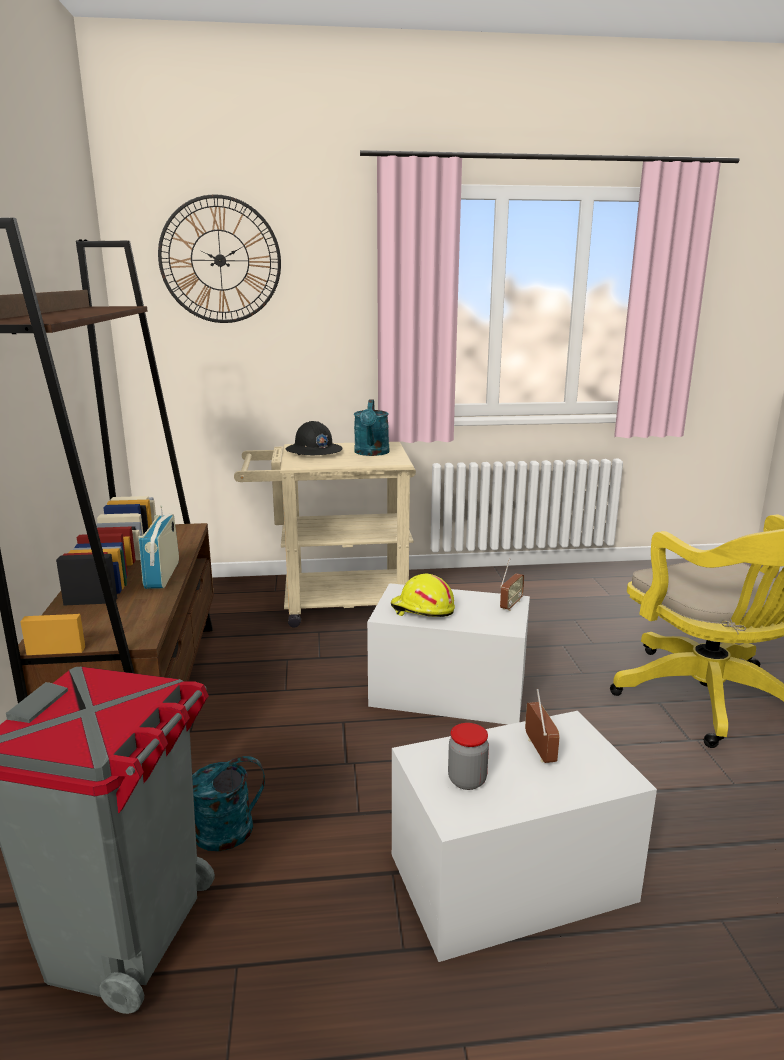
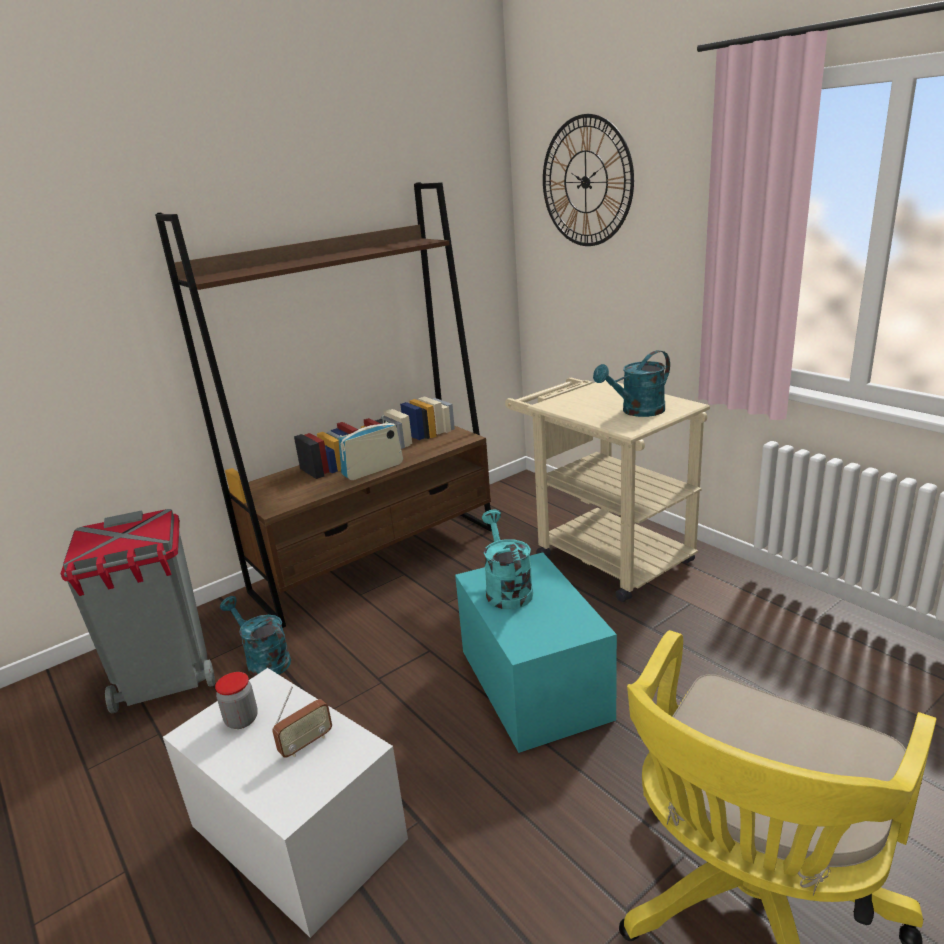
camera: 60 degrees right, 5 degrees up
(313, 451) = (596, 394): black hard hat -> none
(422, 610) = (506, 589): yellow hard hat -> turquoise watering can
(448, 690) = (533, 683): white storage box -> turquoise storage box
(510, 605) = (577, 630): radio -> none

